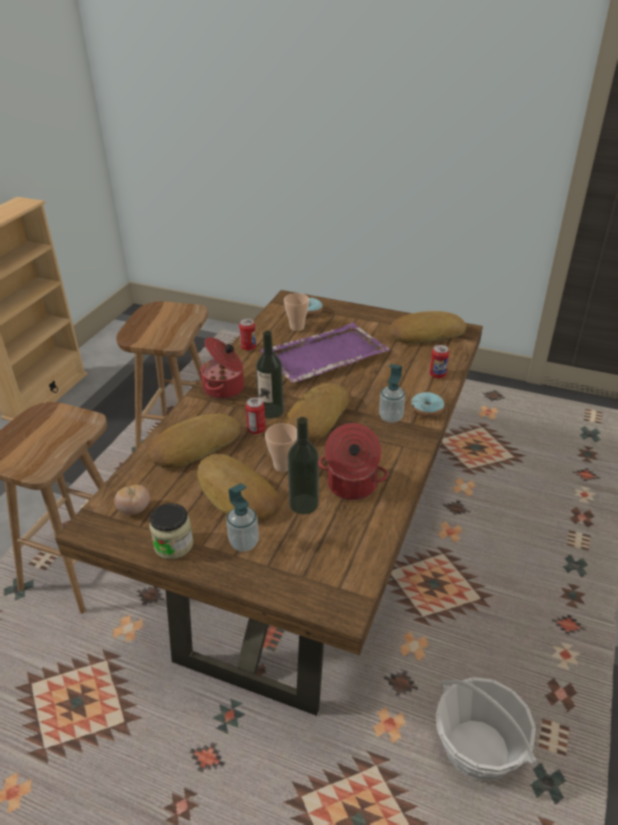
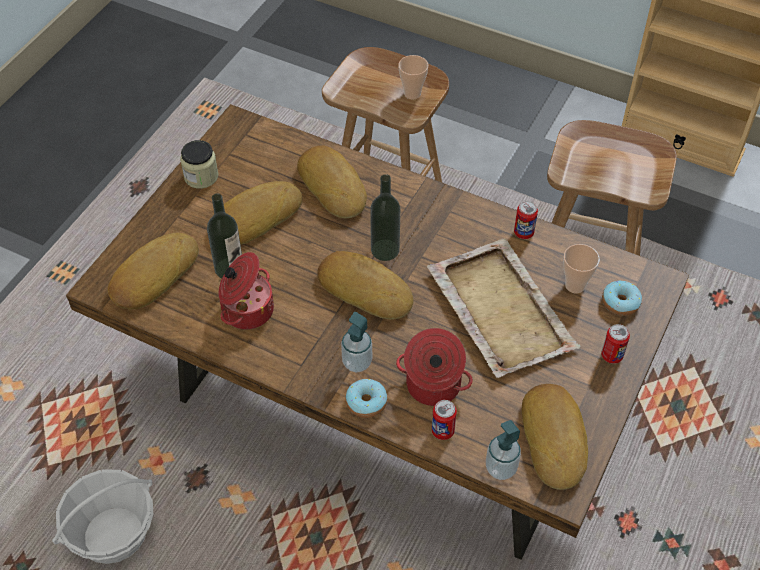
camera: 95 degrees right, 15 degrees up
(134, 509) = (251, 149): tomato -> none
(225, 388) = (434, 210): cooking pot -> cooking pot (432, 386)
(244, 543) = (190, 223): soap dispenser -> soap dispenser (501, 468)
(256, 430) = (352, 236): can -> can (611, 356)
(283, 466) = (289, 255): cup -> cup (412, 93)
(320, 562) = (153, 275): none -> bread
(323, 355) = (500, 308): purple tray -> beige tray

